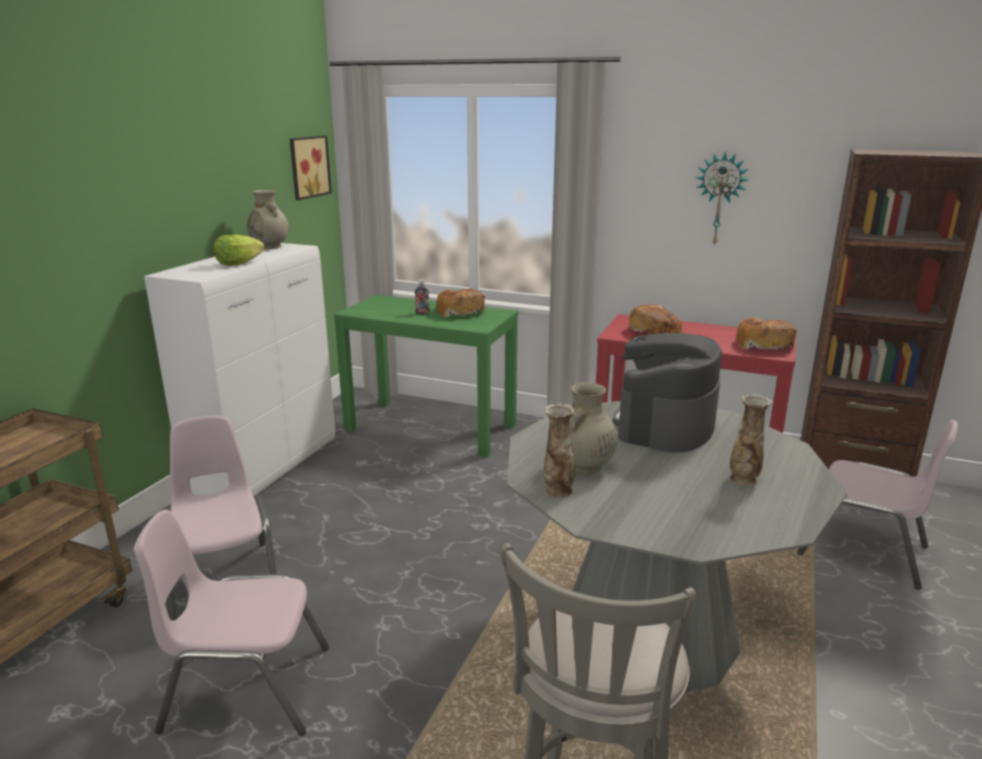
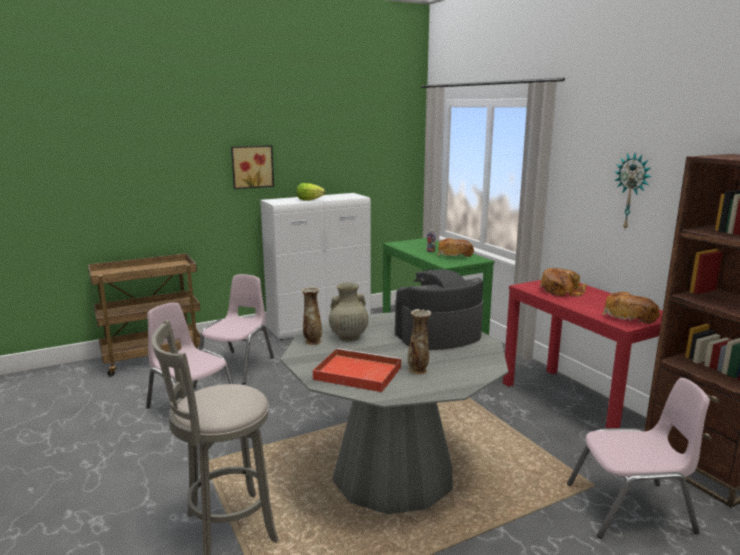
camera: 40 degrees right, 5 degrees down
(270, 247) = (346, 195): beige vase -> none
(307, 167) = (397, 150): picture -> picture (252, 166)
(699, 513) = (356, 373): none -> red tray
(863, 550) = (630, 509): pink chair -> pink chair turned 75 degrees counterclockwise

